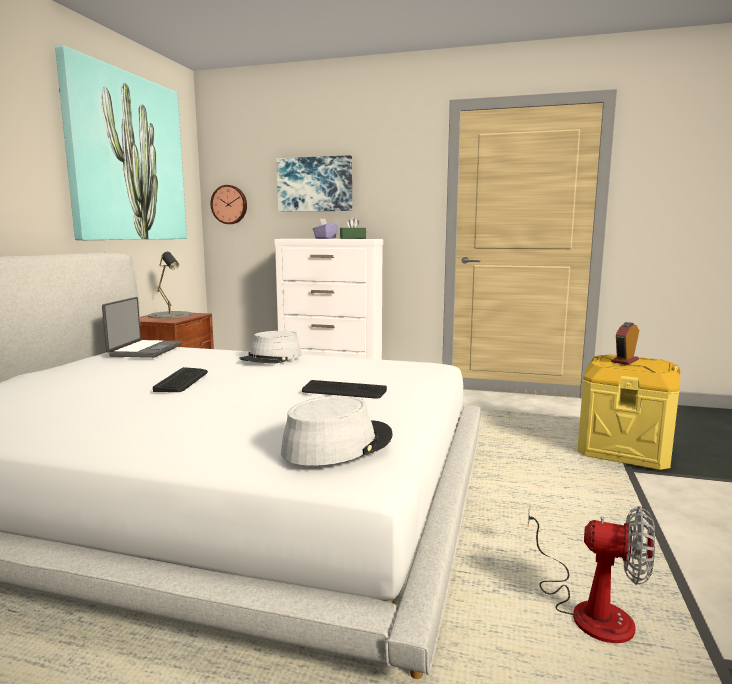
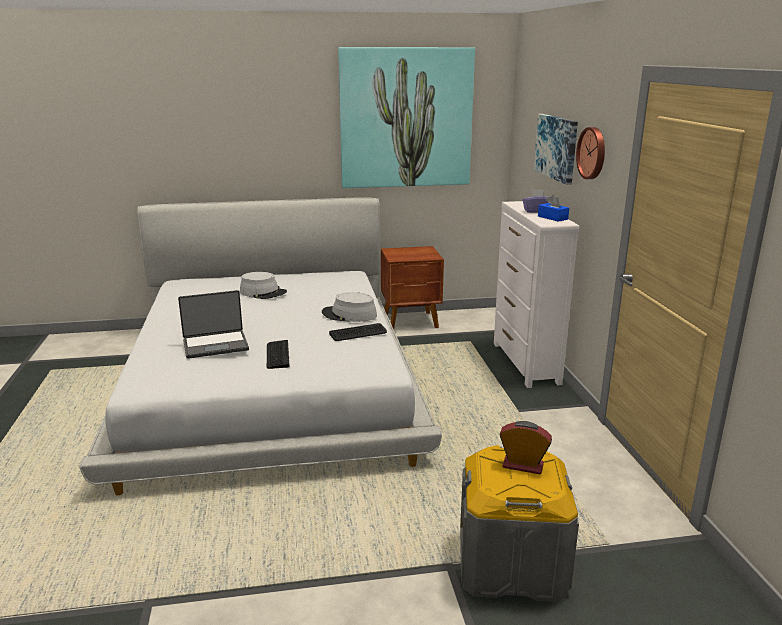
camera: 65 degrees right, 10 degrees up
(145, 350) = (336, 278): laptop -> laptop (215, 345)
(170, 315) = (417, 252): grey table lamp -> none
(182, 381) = (267, 309): keyboard -> keyboard (358, 333)
(229, 204) = (519, 153): wall clock -> wall clock (593, 153)
(337, 444) = (161, 373): grey hat -> grey hat (263, 292)
(353, 238) = (552, 218): green tissue box -> blue tissue box
(588, 609) = (189, 547): fan -> none
(624, 449) = (512, 563): yellow storage box -> grey storage box

